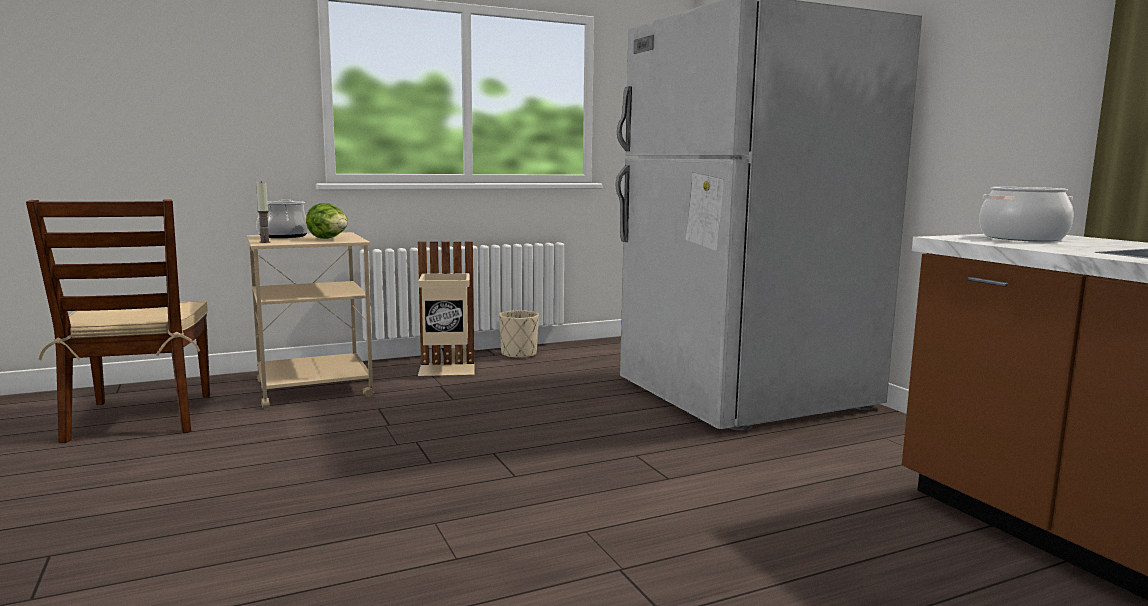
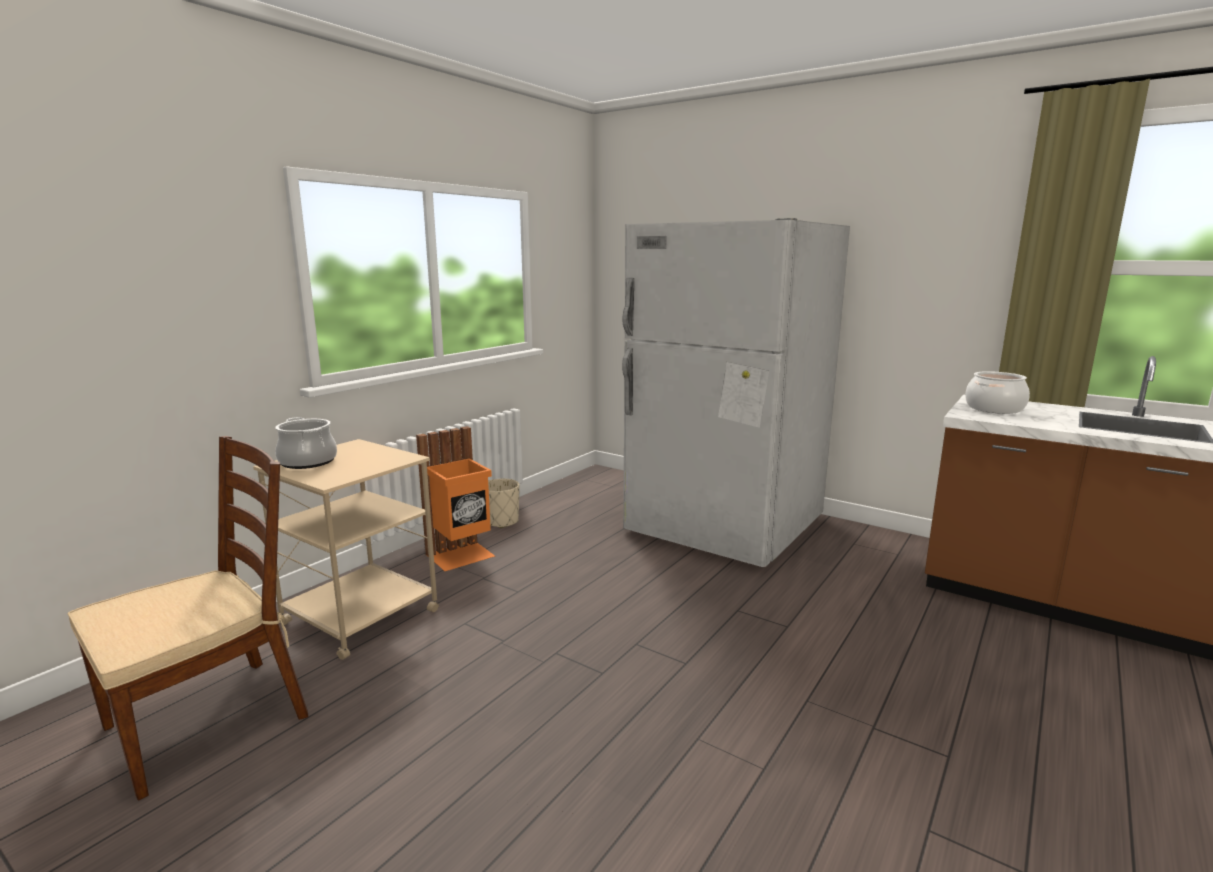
camera: 30 degrees left, 5 degrees up
(141, 417) = (209, 720): brown chair -> brown chair turned 90 degrees counterclockwise
(265, 242) = (321, 479): candle -> none
(329, 239) = (375, 459): lettuce -> none
(447, 369) = (462, 556): beige trash can -> orange trash can

